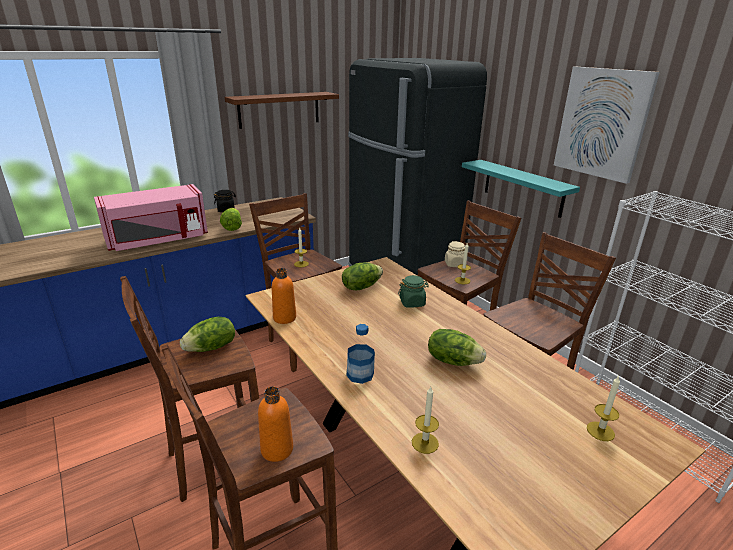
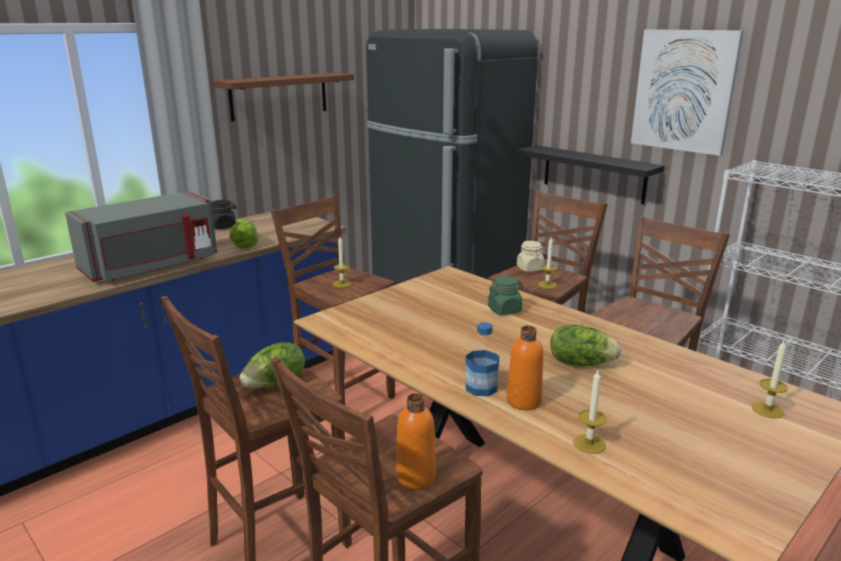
camera: 10 degrees left, 5 degrees down
(158, 240) = (152, 266): pink microwave -> grey microwave
(284, 318) = (358, 340): orange bottle -> orange bottle (523, 401)
(361, 287) = (435, 299): lettuce -> none
(523, 188) = (593, 174): turquoise shelf -> black shelf

